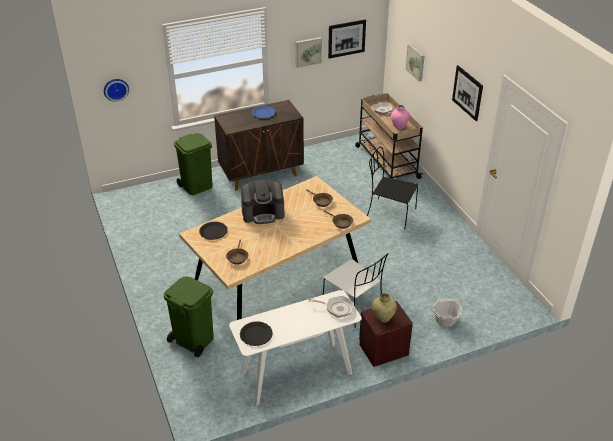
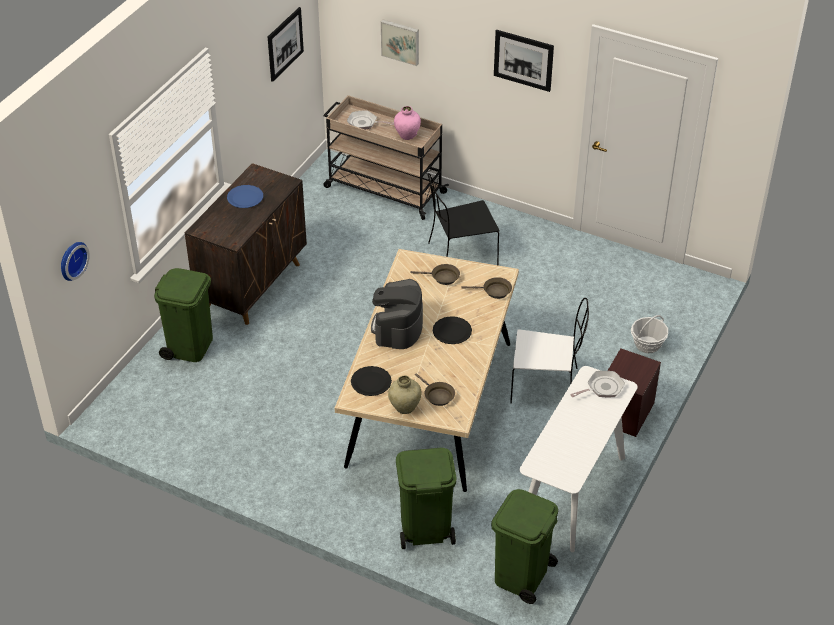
camera: 40 degrees left, 5 degrees up
(210, 399) = (521, 576): none -> green trash can
(256, 334) = (560, 465): black plate -> black plate (452, 331)
(263, 213) = (397, 328): coffee machine -> coffee machine turned 150 degrees clockwise
(308, 51) = (252, 84): picture -> none
(383, 318) = (629, 374): beige vase -> beige vase (405, 408)

